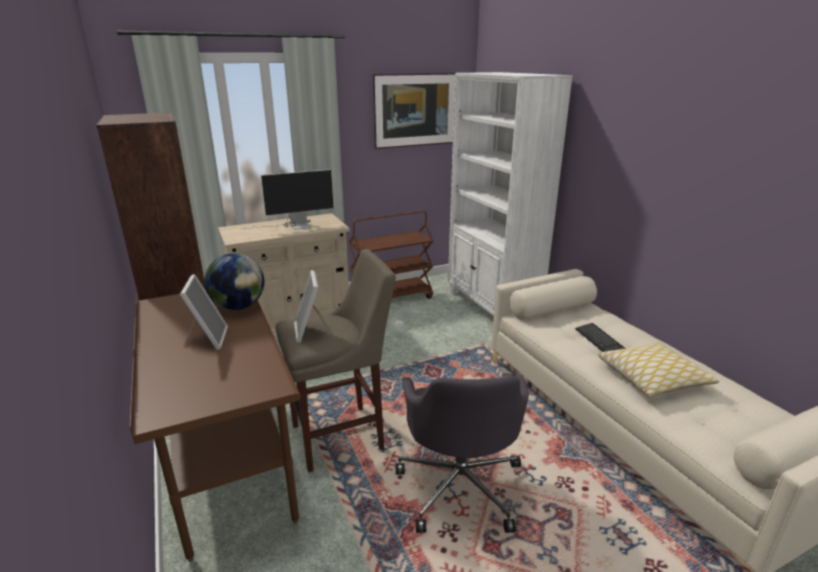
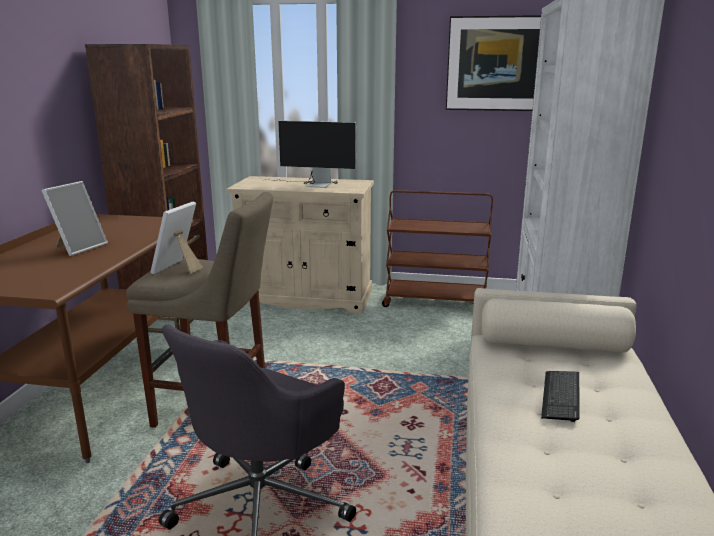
camera: 35 degrees right, 5 degrees down
(238, 306) = (146, 232): globe -> none
(652, 378) = (571, 467): pillow -> none

